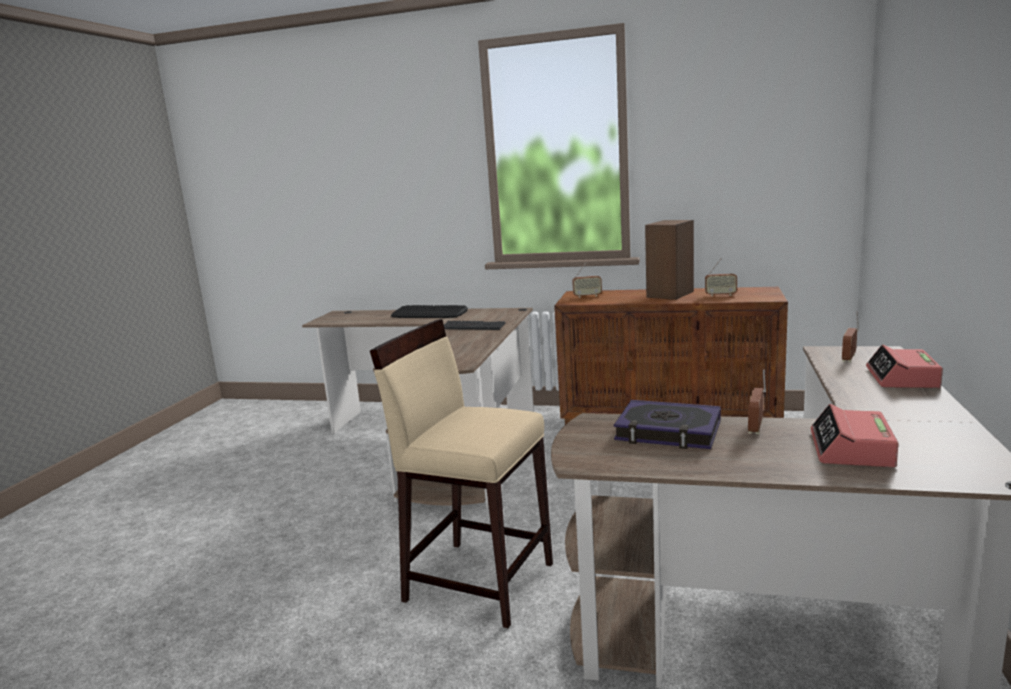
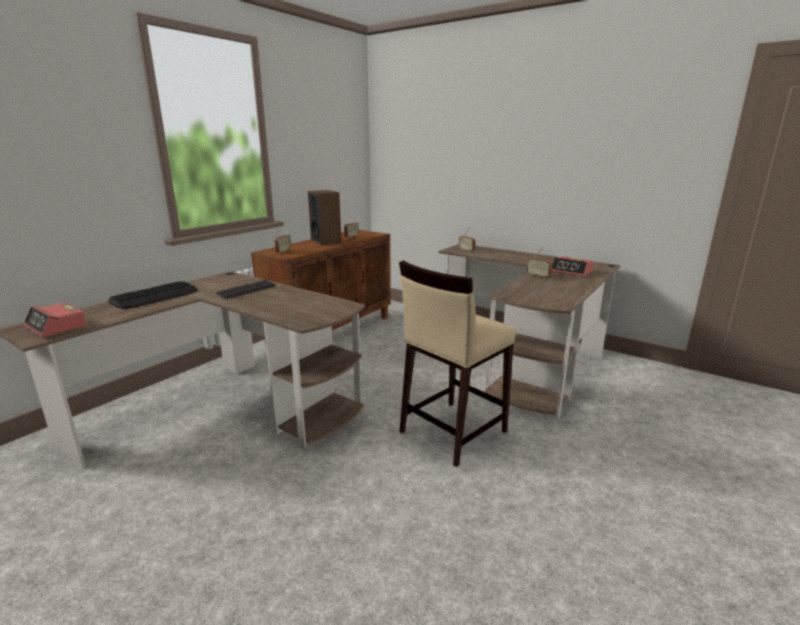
camera: 70 degrees left, 5 degrees up
(668, 432) = (531, 287): book -> none
(902, 378) = (501, 251): alarm clock -> alarm clock (57, 327)

